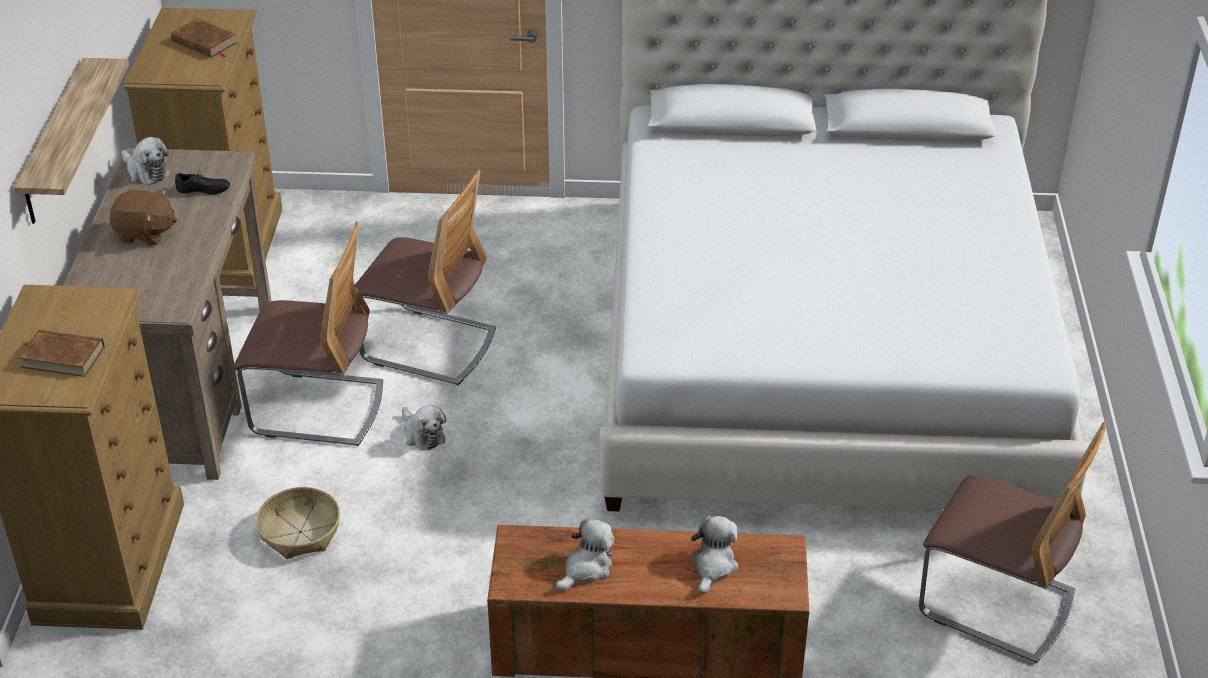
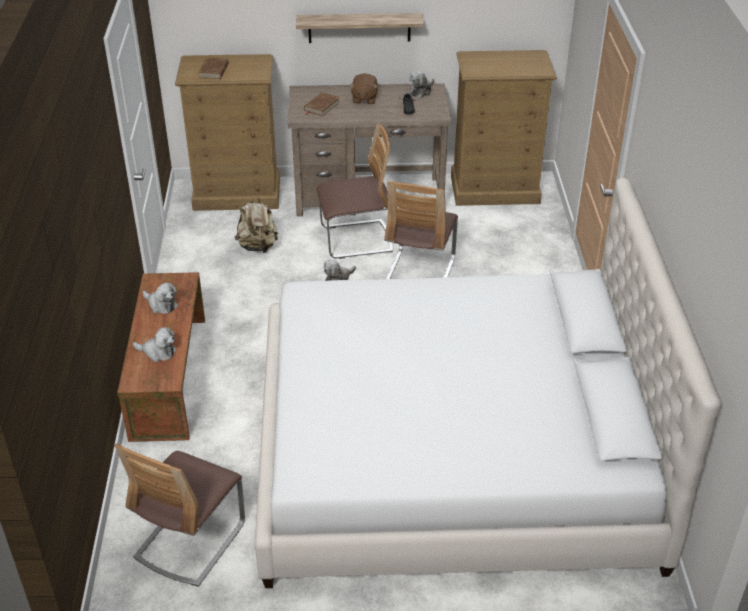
camera: 85 degrees right, 0 degrees up
(204, 42) = (509, 66): brown book -> brown book (321, 106)
(300, 532) = (258, 246): basket -> beige backpack
(317, 408) = (356, 240): chair -> chair turned 105 degrees counterclockwise

